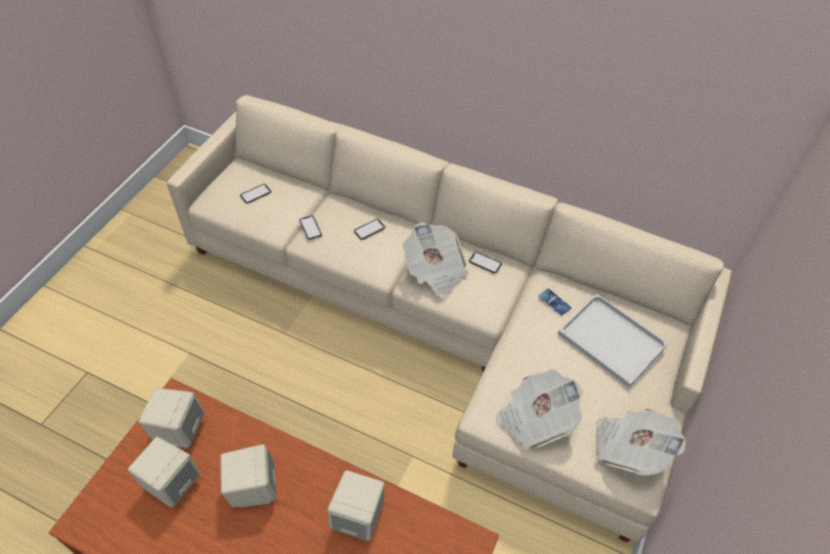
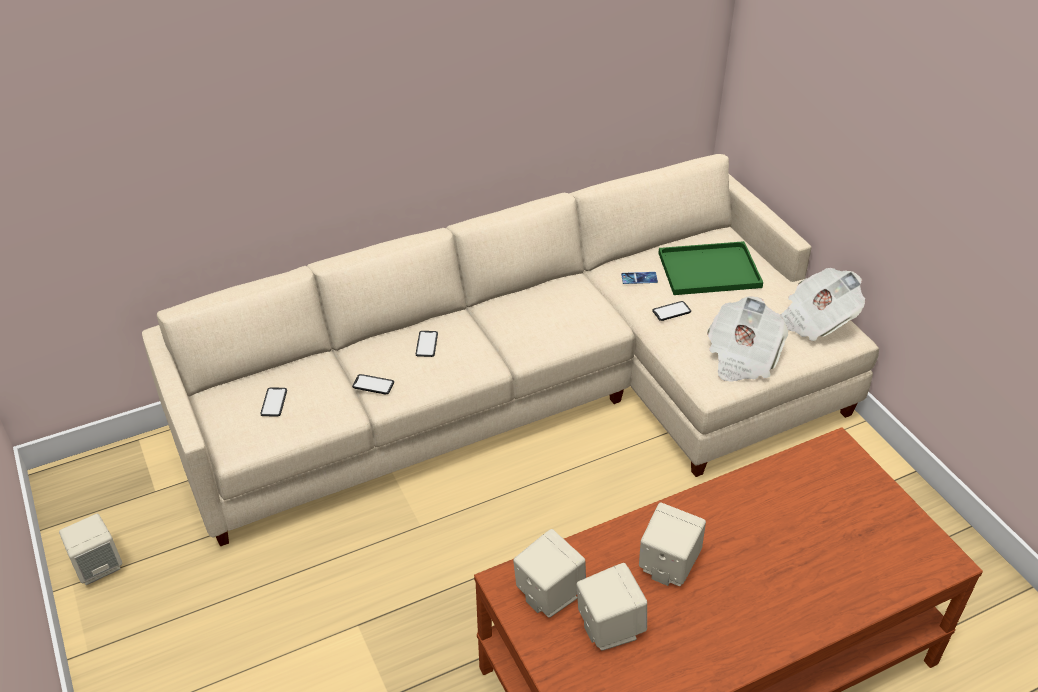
camera: 50 degrees left, 10 degrees down
(358, 516) = (757, 505): beige speaker -> beige speaker (98, 566)
(435, 271) = (527, 328): newspaper -> none
(485, 263) = (552, 293): phone -> phone (671, 311)
(609, 340) = (707, 271): white tray -> green tray

